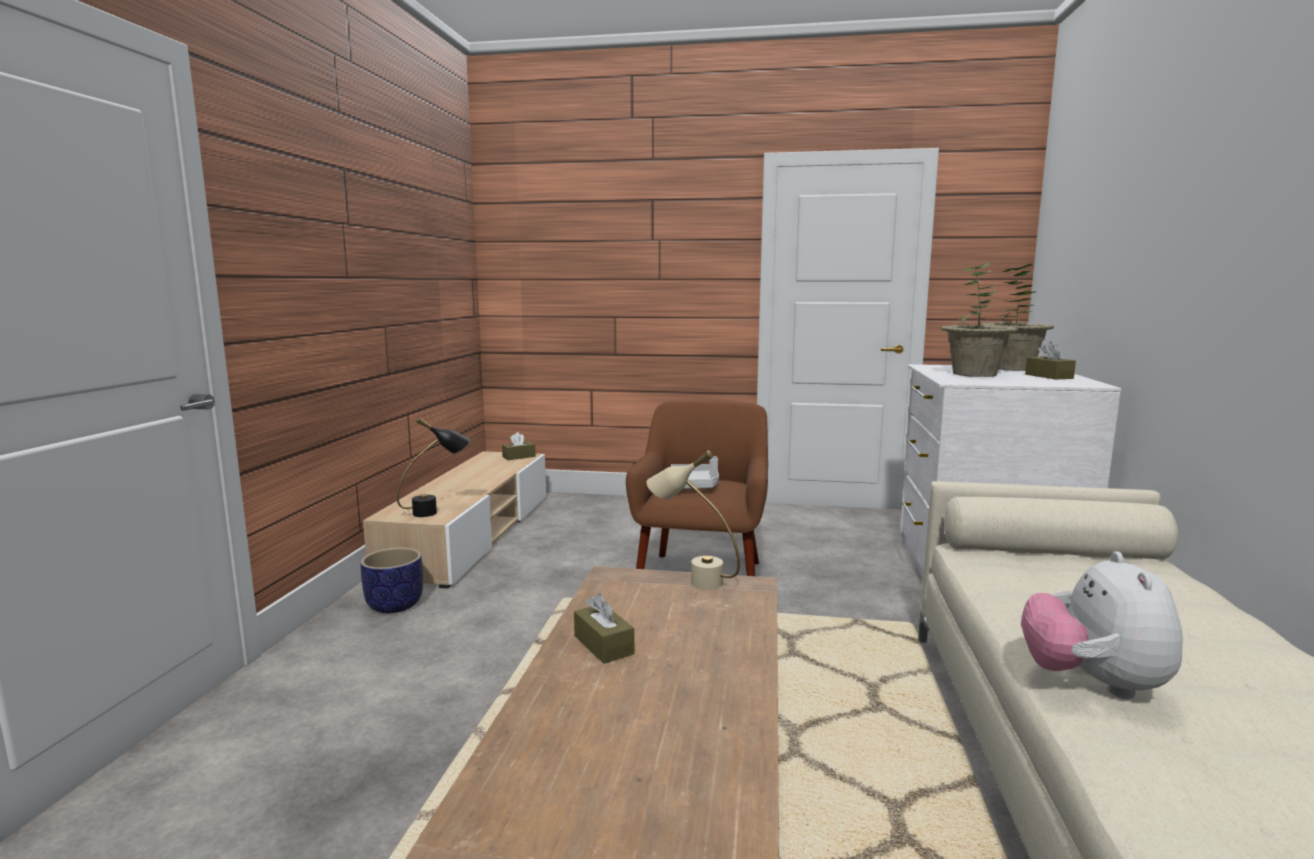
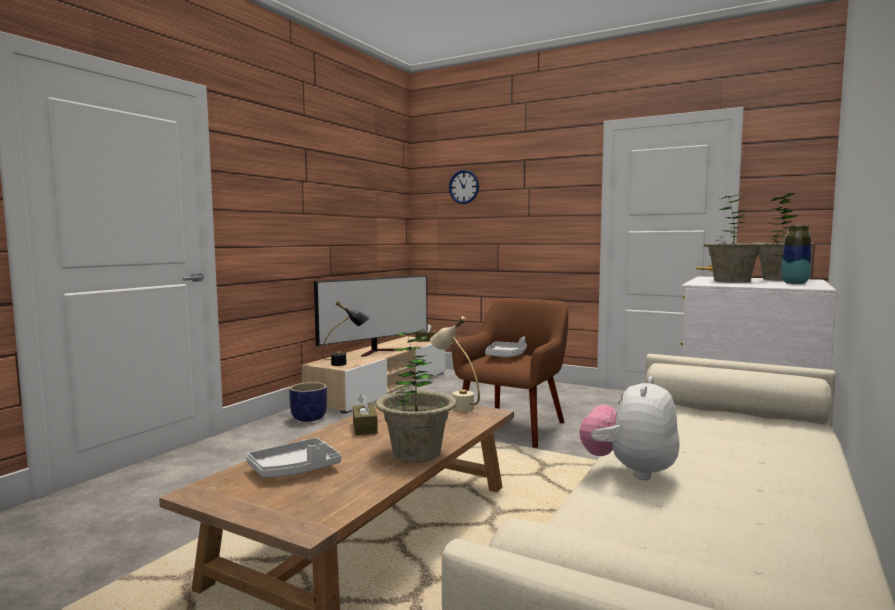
camera: 20 degrees right, 5 degrees down
(468, 483) = (379, 352): none -> television
(562, 234) = (464, 187): none -> wall clock
(577, 763) = (295, 470): none -> grey tray
(731, 686) = (416, 453): none -> potted plant
(1048, 376) = (794, 283): brown tissue box -> vase

